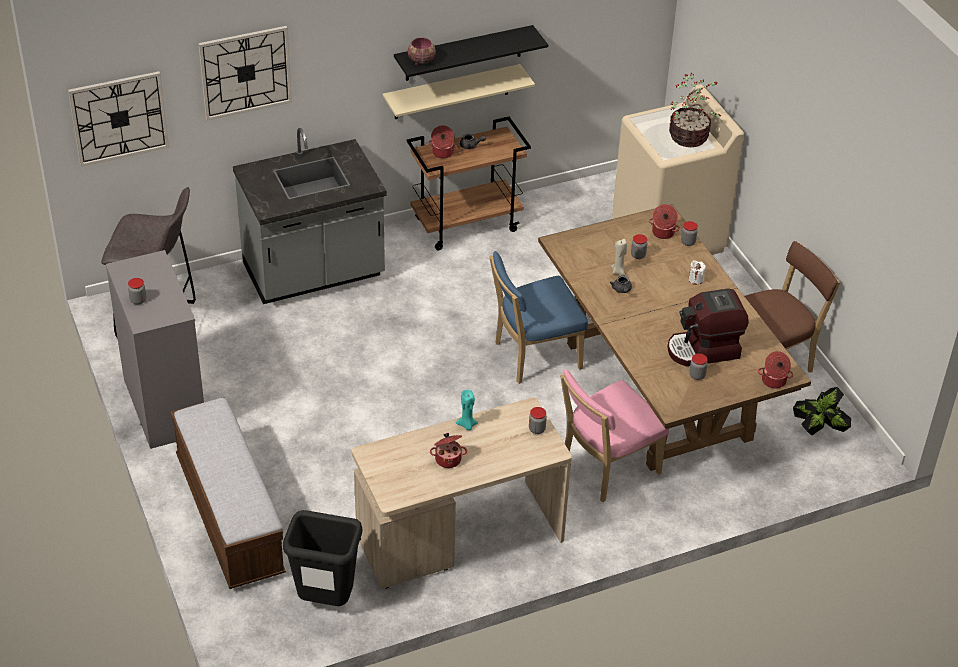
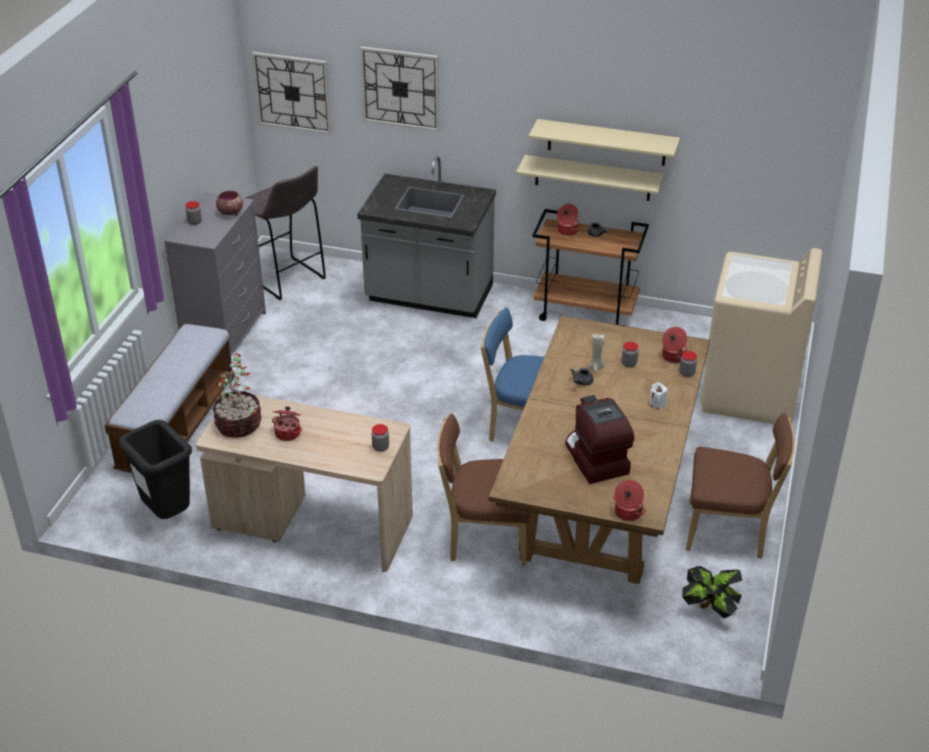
camera: 40 degrees right, 5 degrees down
(420, 61) = (551, 130): bowl -> bowl (230, 213)
(463, 53) = (606, 142): black shelf -> beige shelf
(467, 425) = (332, 418): turquoise candle -> none
(606, 469) = (484, 538): pink chair -> brown chair
(690, 137) = (769, 288): potted plant -> potted plant (239, 425)
(697, 375) = (563, 474): jar -> none
(704, 350) = (595, 459): coffee machine -> coffee machine turned 45 degrees clockwise

